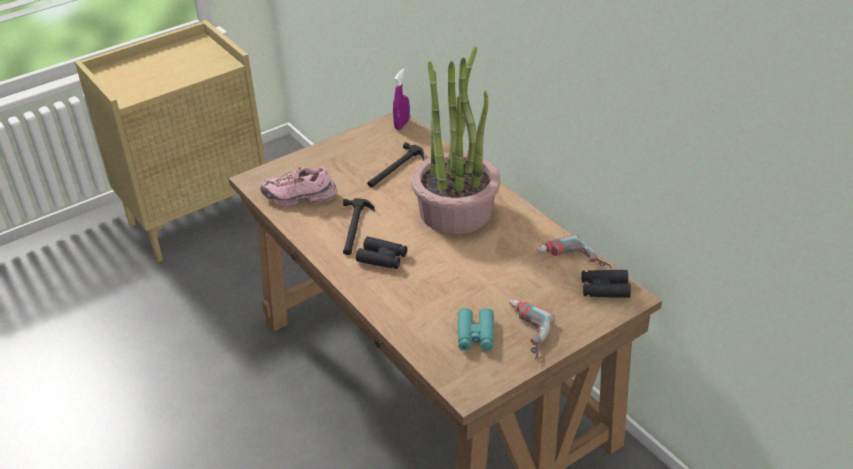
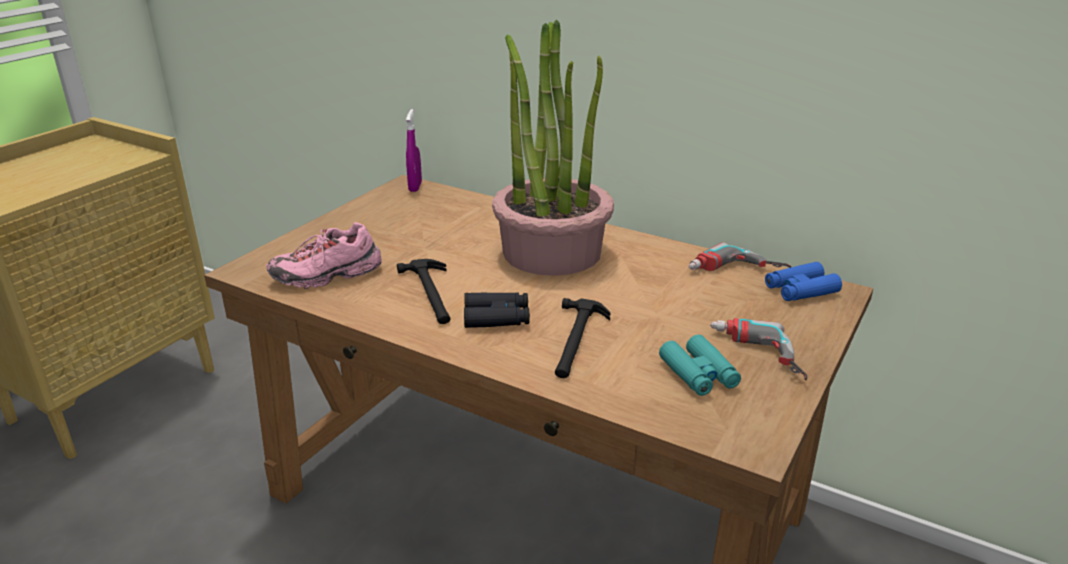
camera: 25 degrees left, 10 degrees down
(395, 168) = (439, 226): hammer -> hammer (576, 340)
(604, 288) = (800, 290): black binoculars -> blue binoculars

